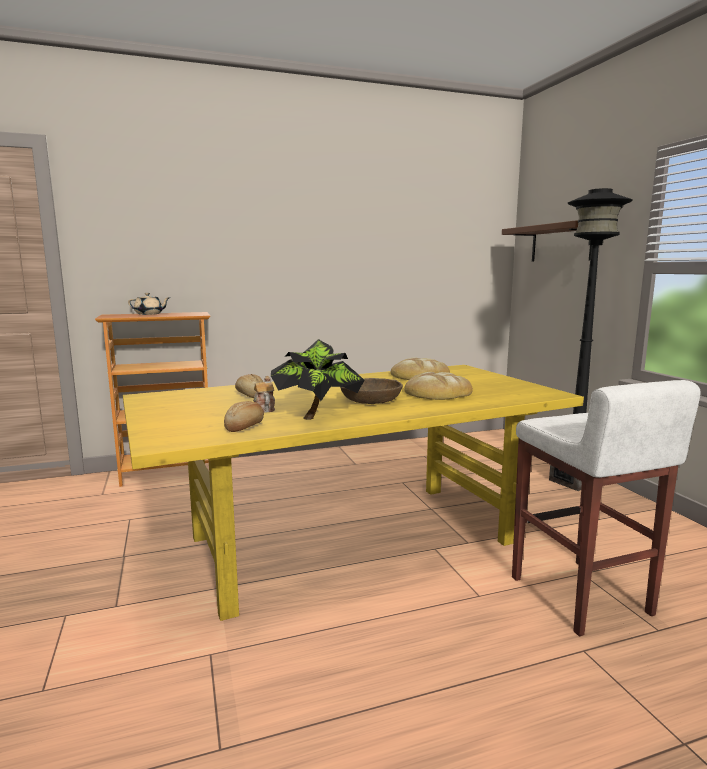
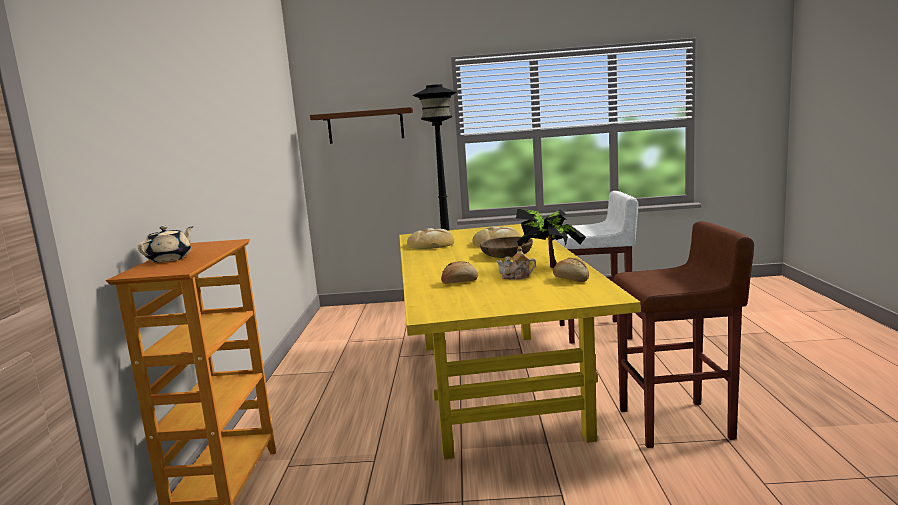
camera: 70 degrees left, 0 degrees up
(266, 692) = (677, 424): none -> brown stool

